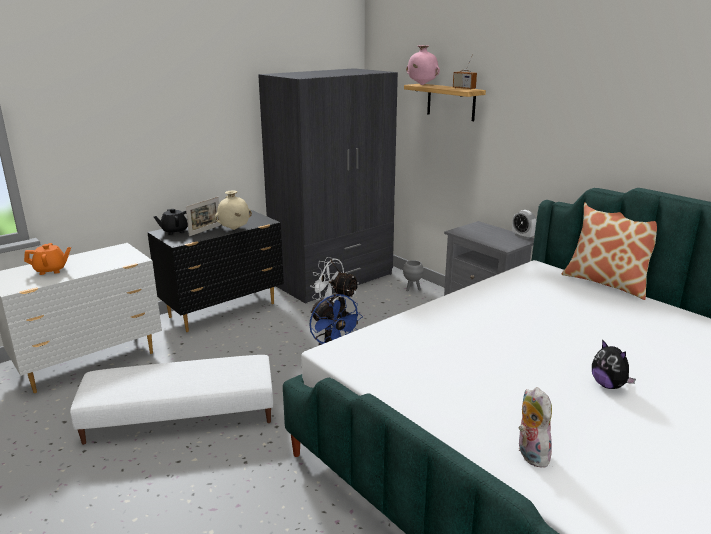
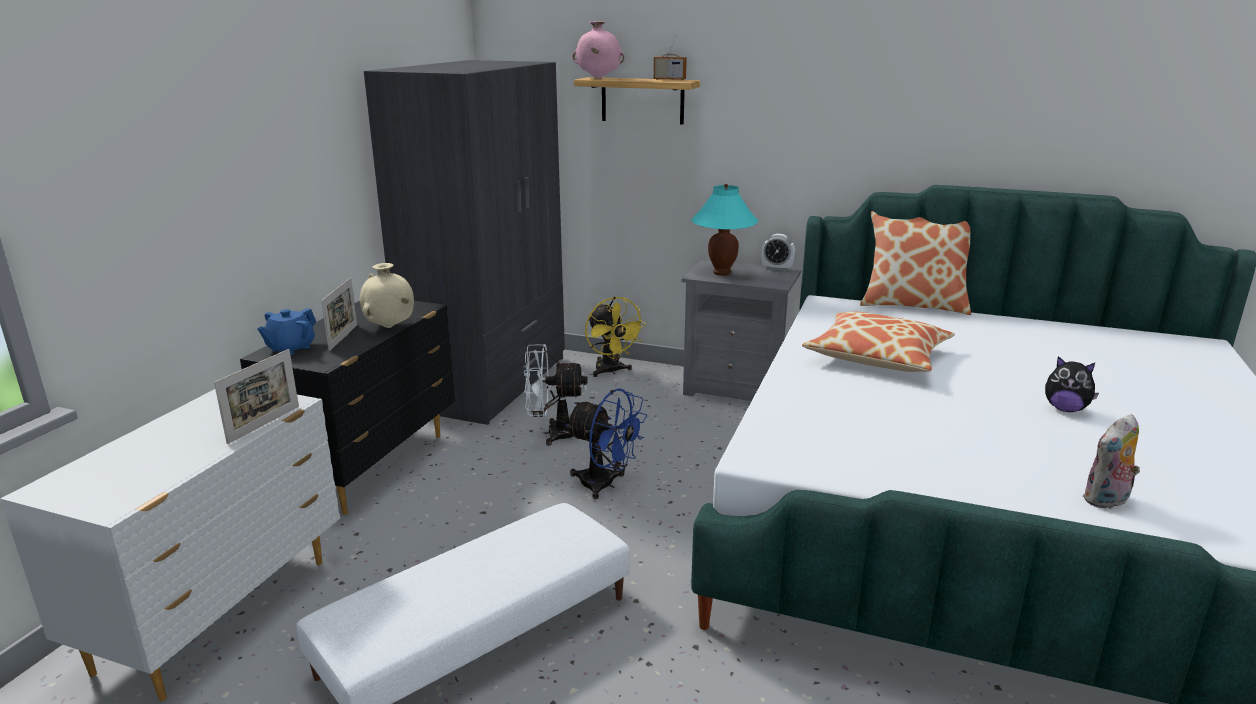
camera: 30 degrees left, 0 degrees up
(51, 270) = (147, 458): orange teapot -> none
(112, 266) = (264, 424): none -> picture frame
(174, 231) = (290, 348): black teapot -> blue teapot
(412, 289) = (611, 371): grey planter -> yellow fan
(477, 232) = (722, 273): none -> turquoise table lamp
(516, 312) = (877, 356): none -> pillow
(530, 454) = (1107, 501): plush toy -> plush toy turned 75 degrees counterclockwise

